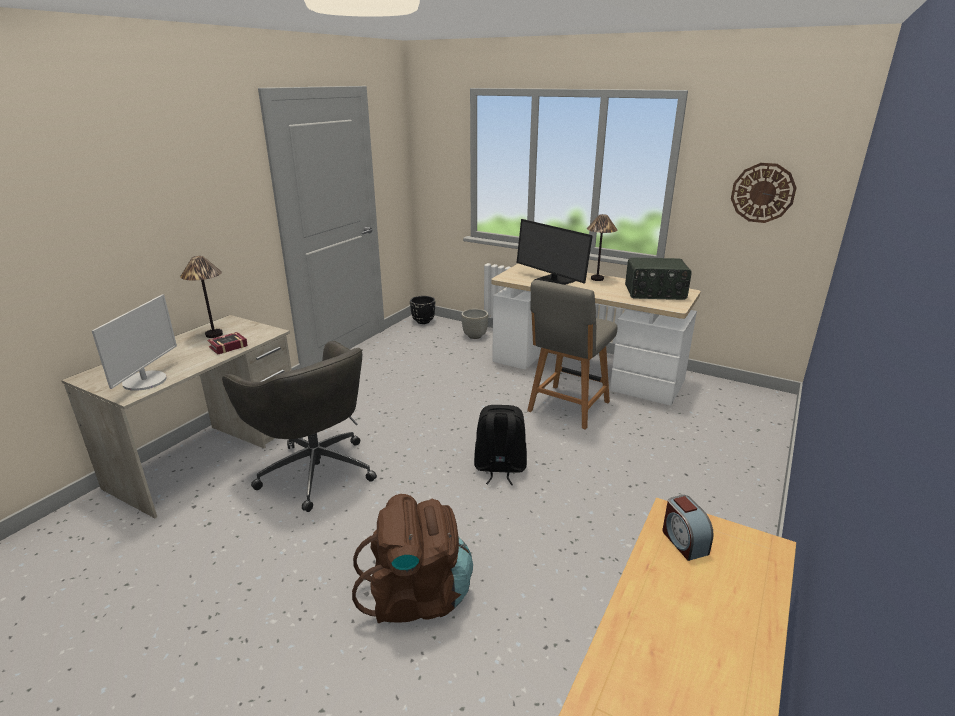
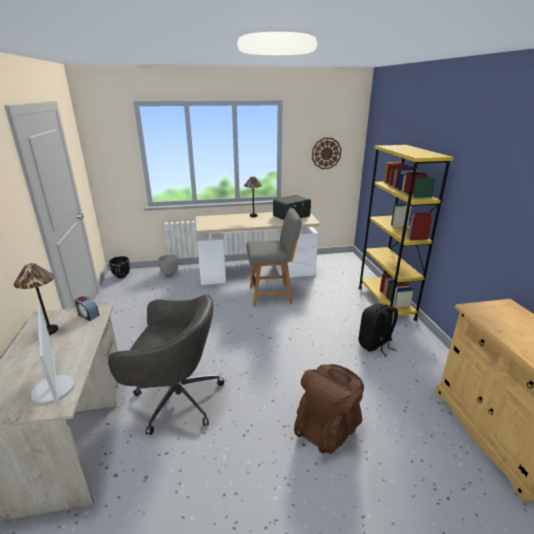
camera: 40 degrees left, 0 degrees up
(226, 346) = (80, 334): book -> none
(499, 468) = (280, 341): black backpack -> black backpack (375, 345)
(553, 281) = (233, 222): monitor -> none
(567, 408) = (272, 295): grey chair -> grey chair turned 90 degrees counterclockwise
(683, 541) = (490, 316): alarm clock -> alarm clock (88, 315)
(743, 494) = (385, 303): none -> yellow bookcase

